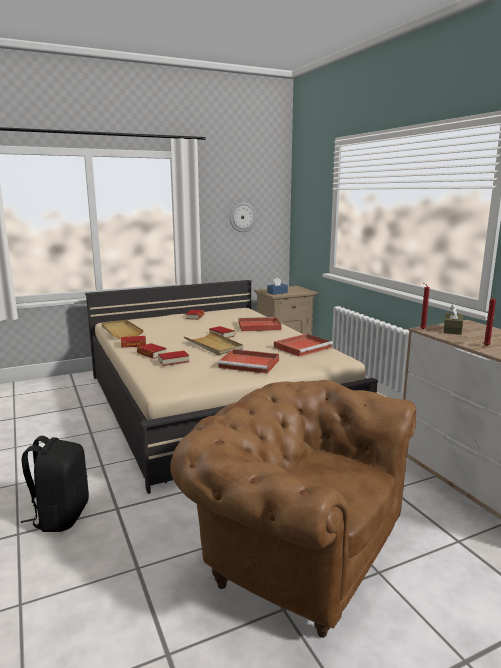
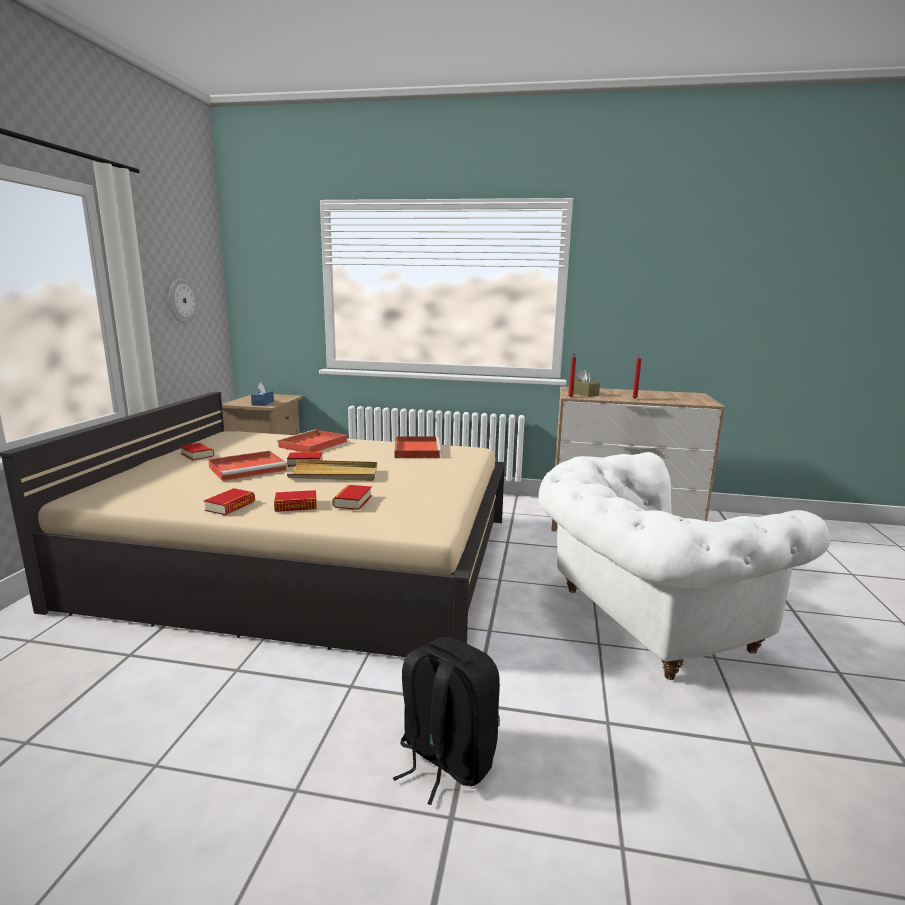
camera: 55 degrees left, 0 degrees up
(121, 331) = (145, 499): beige tray -> none
(250, 364) = (426, 477): red tray -> red tray (249, 468)
(294, 551) = (641, 623): brown armchair -> white armchair

